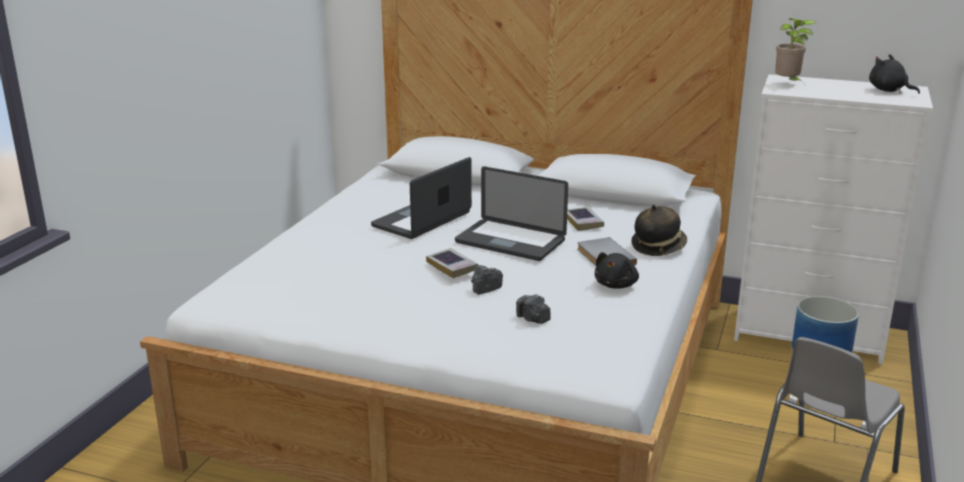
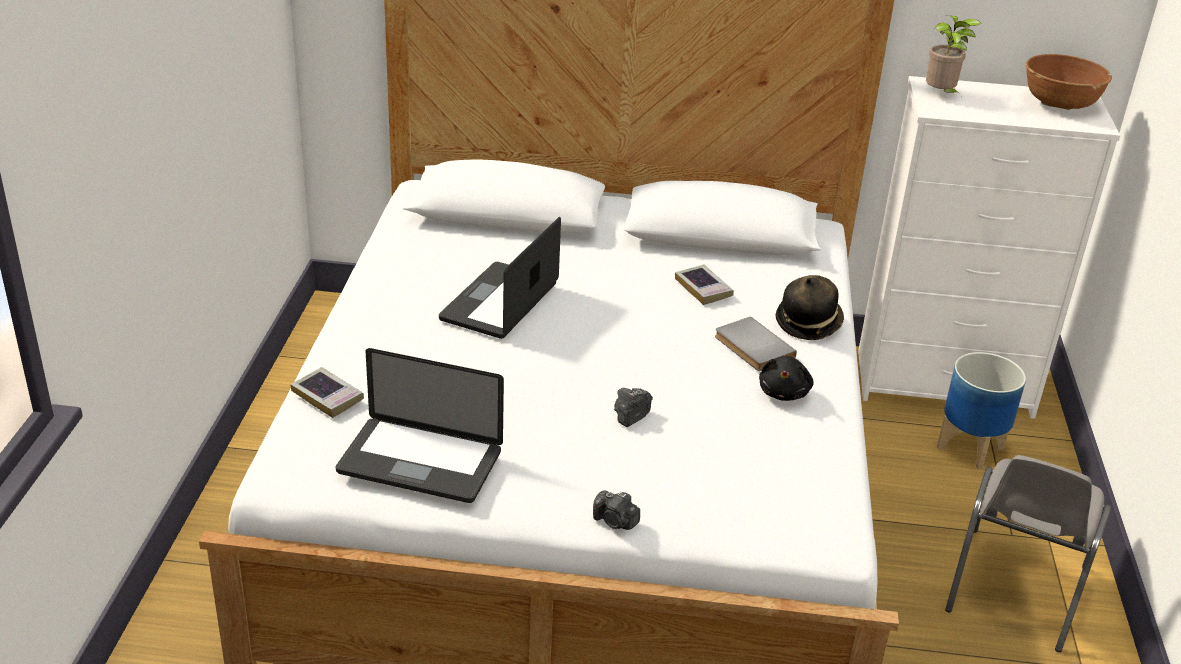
camera: 15 degrees left, 10 degrees up
(452, 267) = (576, 384): book -> book (327, 396)
(510, 242) = (629, 332): laptop -> laptop (420, 462)
(532, 319) = (708, 460): camera -> camera (615, 521)
(889, 91) = (1059, 104): black plush toy -> brown bowl

